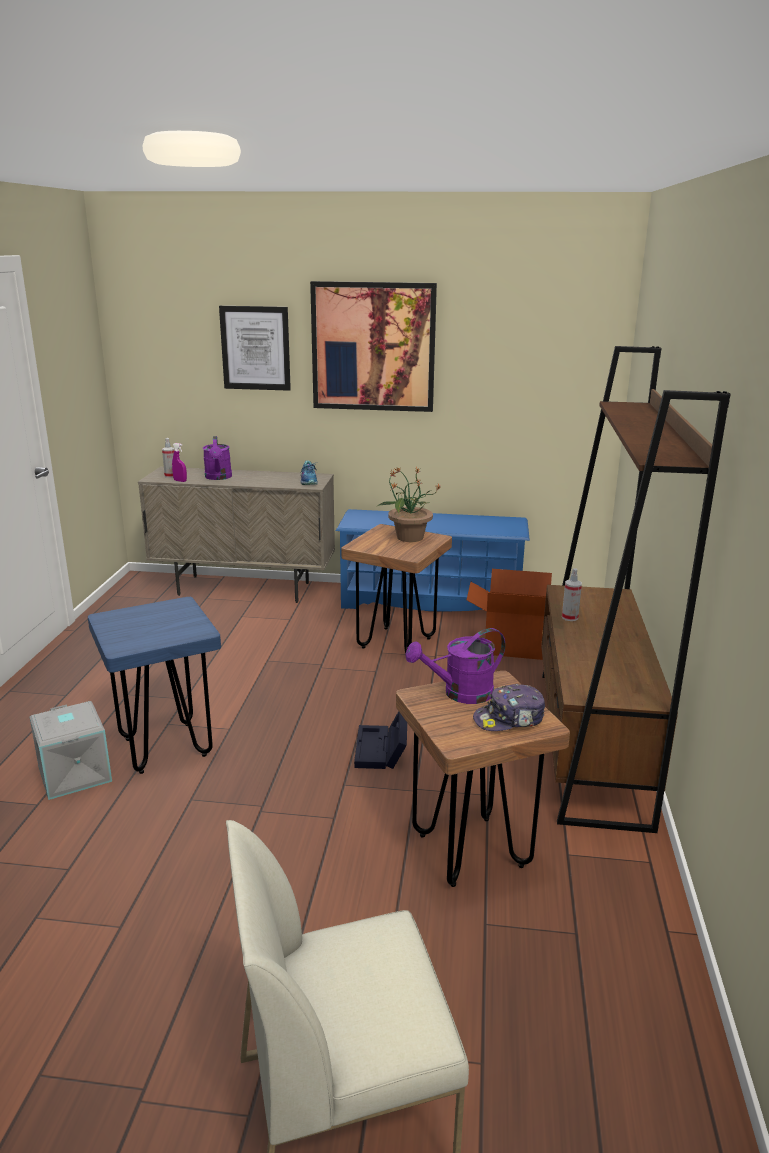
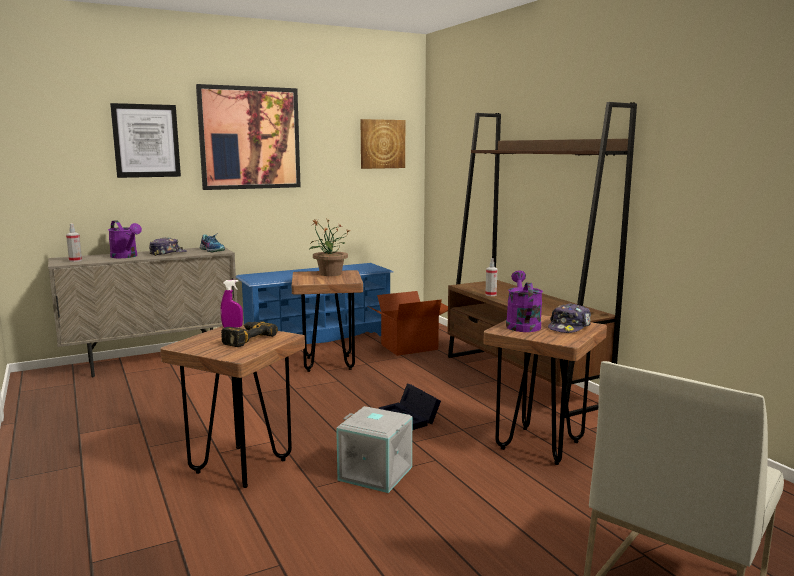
camera: 35 degrees left, 10 degrees down
(76, 774) = (184, 508): grey storage box -> grey storage box (376, 473)
(164, 624) = (245, 338): none -> power drill
(166, 747) = (242, 466): blue stool -> brown stool
(180, 481) = (93, 262): purple spray bottle -> purple spray bottle (232, 327)
(261, 478) = (168, 253): none -> cap
(460, 694) = (521, 324): purple watering can -> purple watering can turned 150 degrees clockwise
(559, 358) = (382, 144): none -> picture

